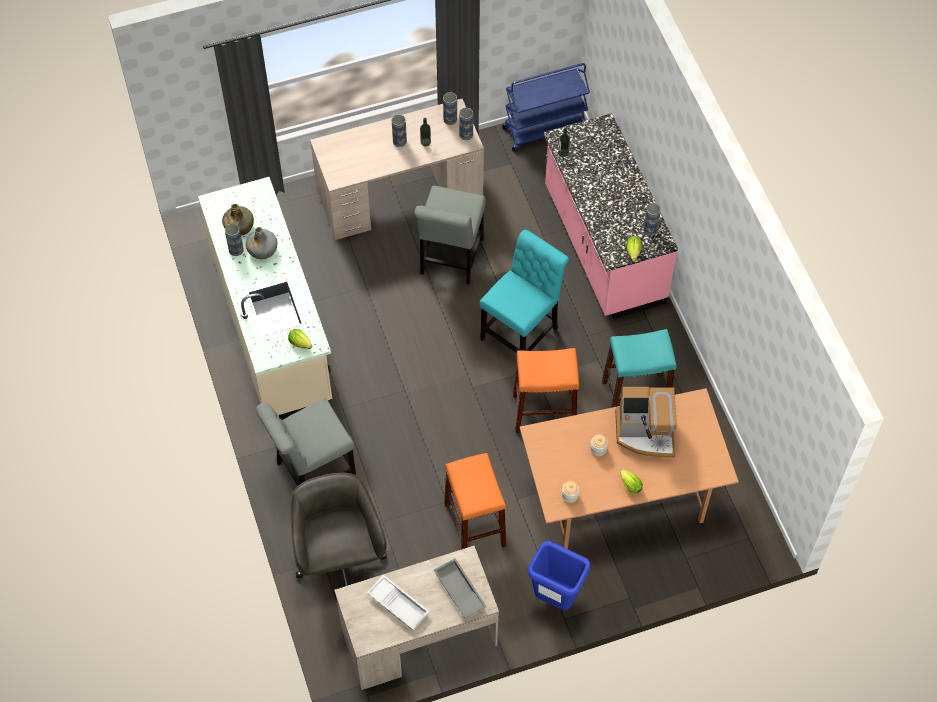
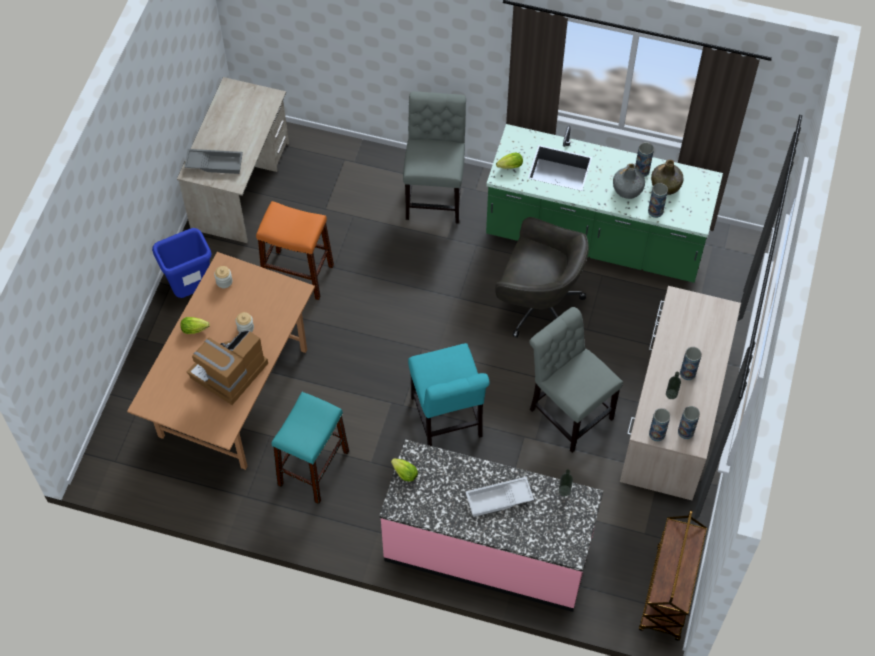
camera: 125 degrees right, 0 degrees up
(273, 327) = (595, 239): beige counter -> green counter
(339, 558) = (347, 172): grey office chair -> grey office chair (538, 305)
(399, 604) = (238, 122): white tray -> white tray (499, 500)
(544, 411) = (356, 387): orange stool -> none
(545, 128) = (668, 593): blue cart -> brown cart
(650, 229) = (418, 506): vase -> vase (655, 211)

